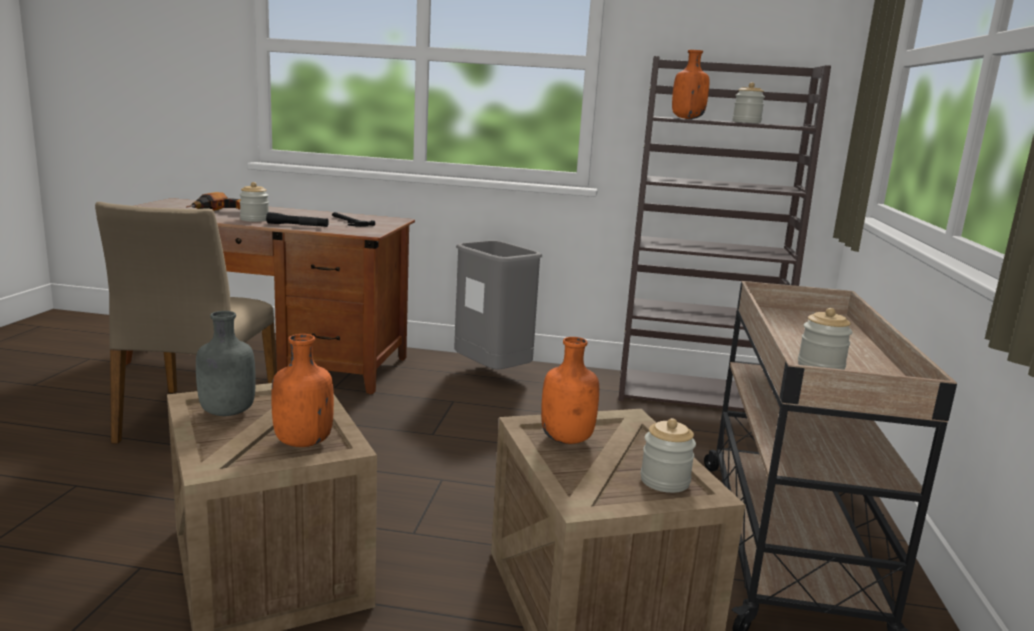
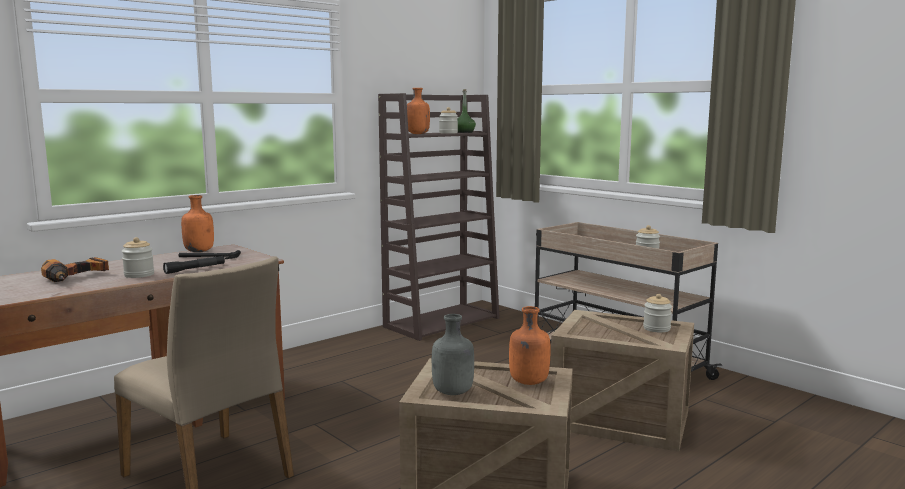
camera: 50 degrees left, 5 degrees down
(492, 373) = (318, 357): grey trash can -> none
(568, 439) = (592, 331): orange bottle -> orange bottle (199, 251)
(786, 125) = (464, 132): none -> green bottle

